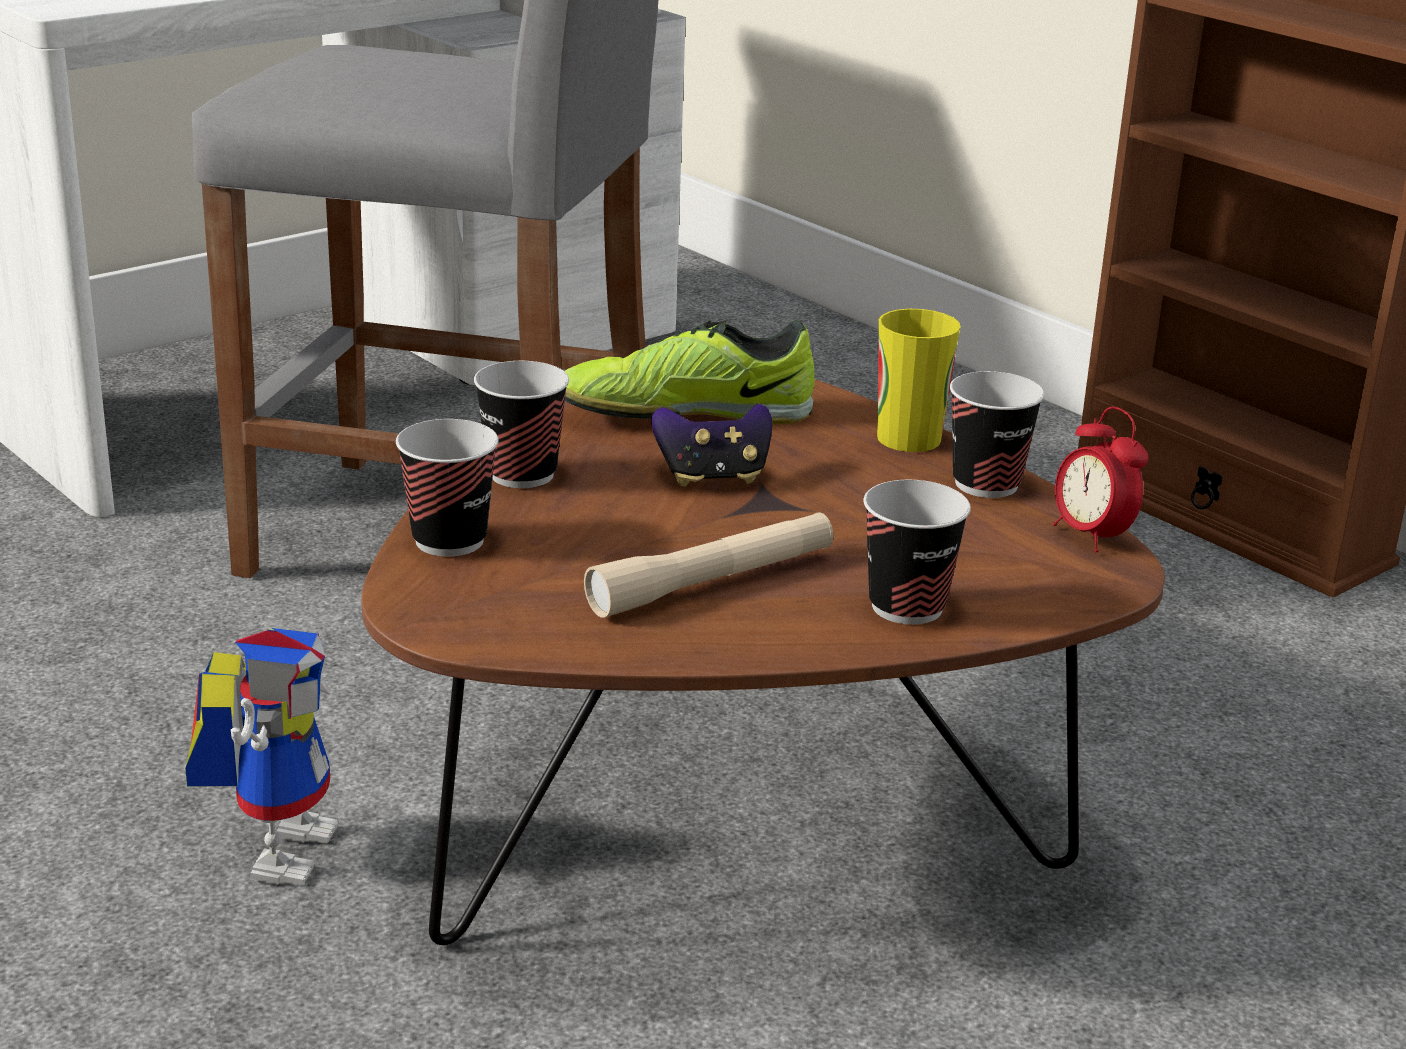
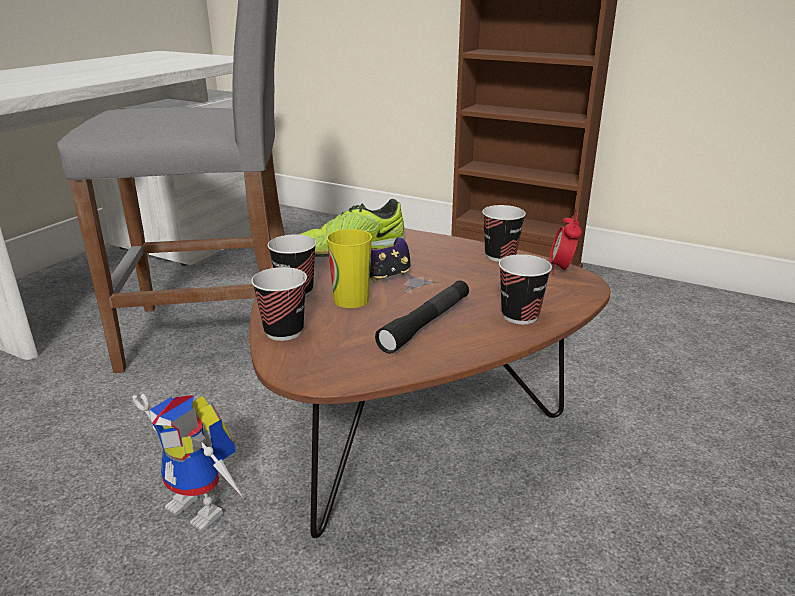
camera: 20 degrees left, 0 degrees up
(280, 845) = (205, 507): toy robot -> toy robot turned 135 degrees clockwise
(712, 582) = (426, 324): beige flashlight -> black flashlight
(909, 438) = (452, 243): cup -> cup (351, 300)
(1091, 536) = (561, 269): alarm clock -> alarm clock turned 60 degrees clockwise

